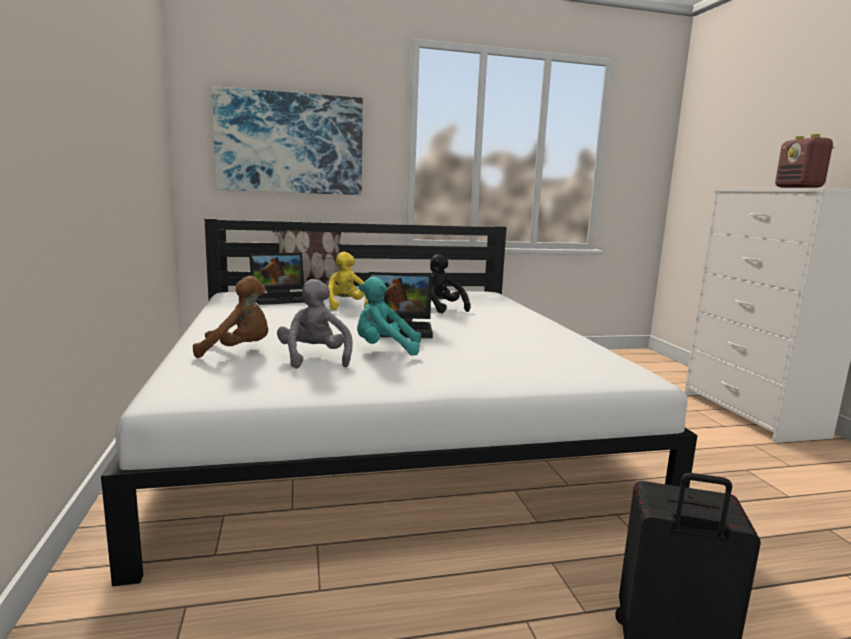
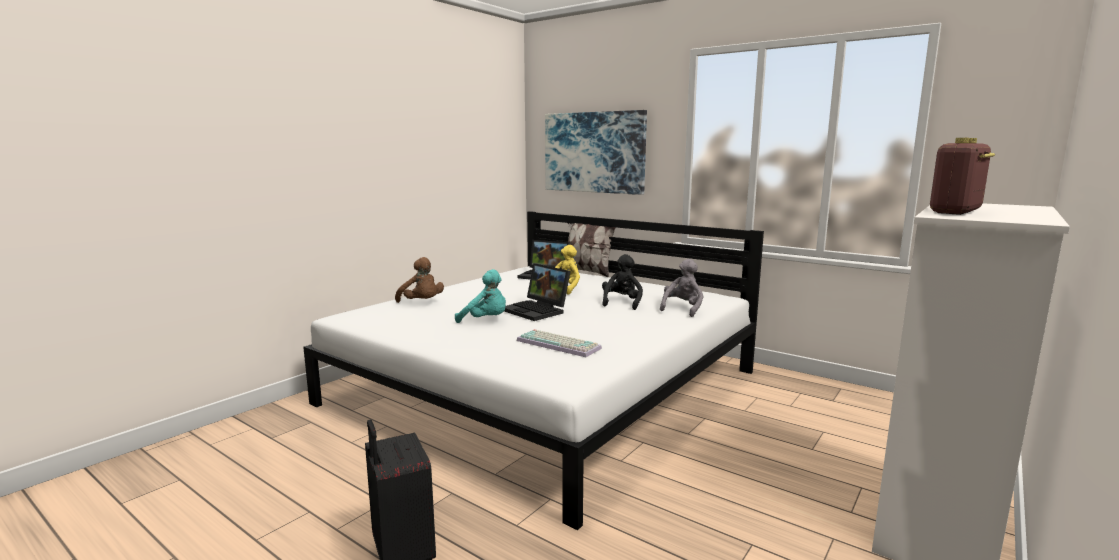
camera: 50 degrees right, 0 degrees up
(314, 358) = (438, 316): grey plush toy -> grey plush toy (682, 309)
(384, 350) = (486, 320): turquoise plush toy -> turquoise plush toy turned 150 degrees clockwise
(524, 351) = (560, 344): none -> keyboard

